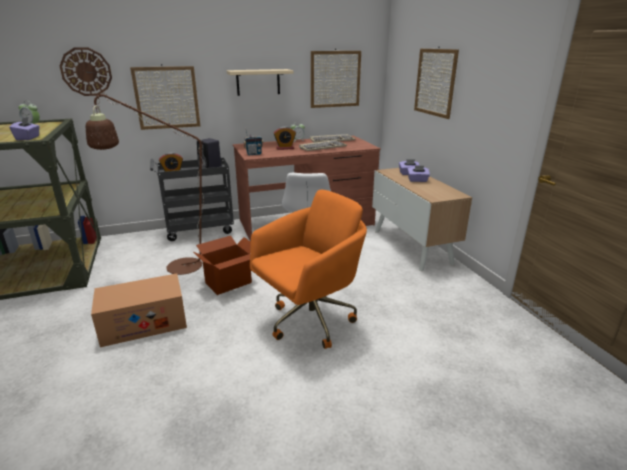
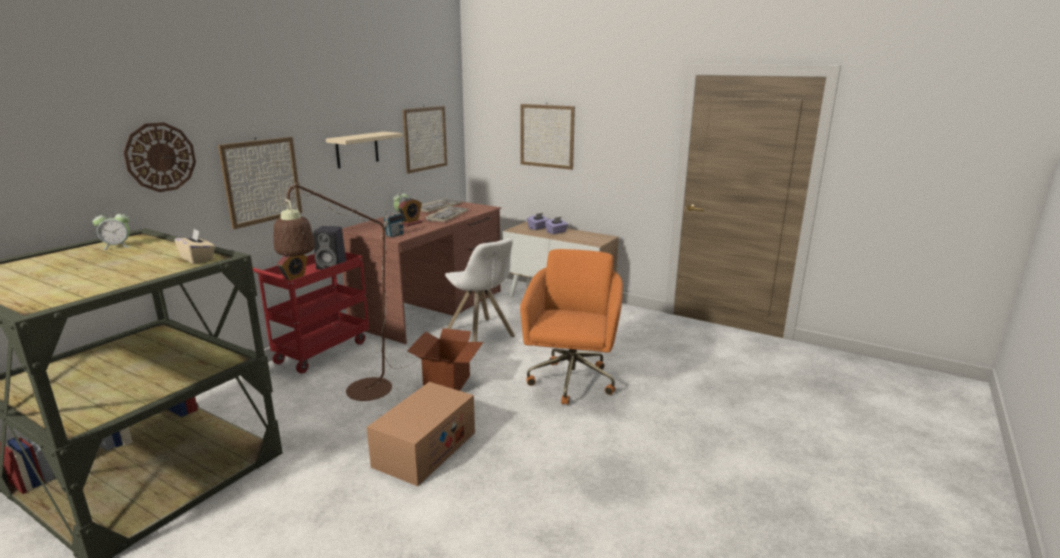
camera: 40 degrees left, 5 degrees down
(28, 138) = (197, 259): purple tissue box -> beige tissue box
(198, 232) = (320, 354): grey cart -> red cart

